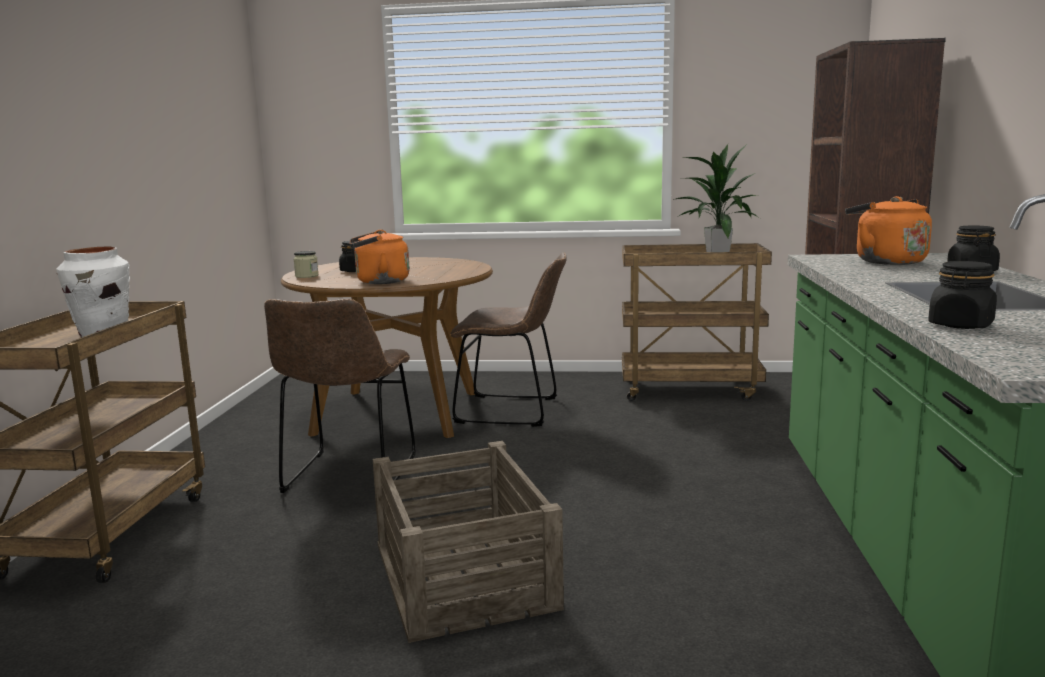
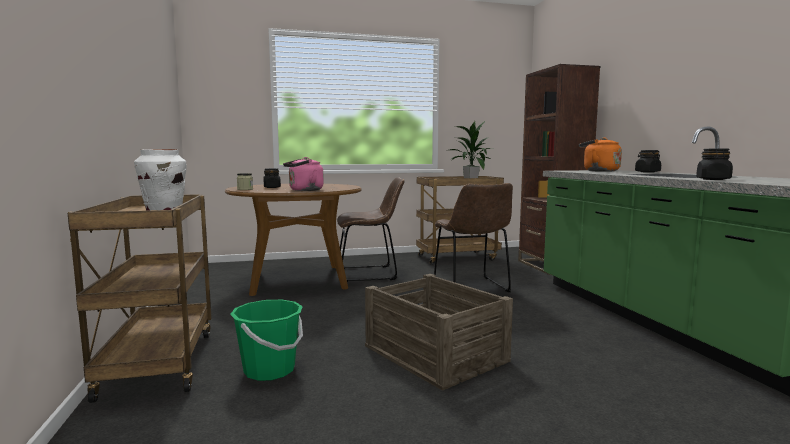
camera: 20 degrees left, 5 degrees down
(221, 566) = (269, 370): none -> green bucket
(349, 477) = (304, 314): brown chair -> brown chair (472, 287)
(379, 282) = (304, 190): orange kettle -> pink kettle

